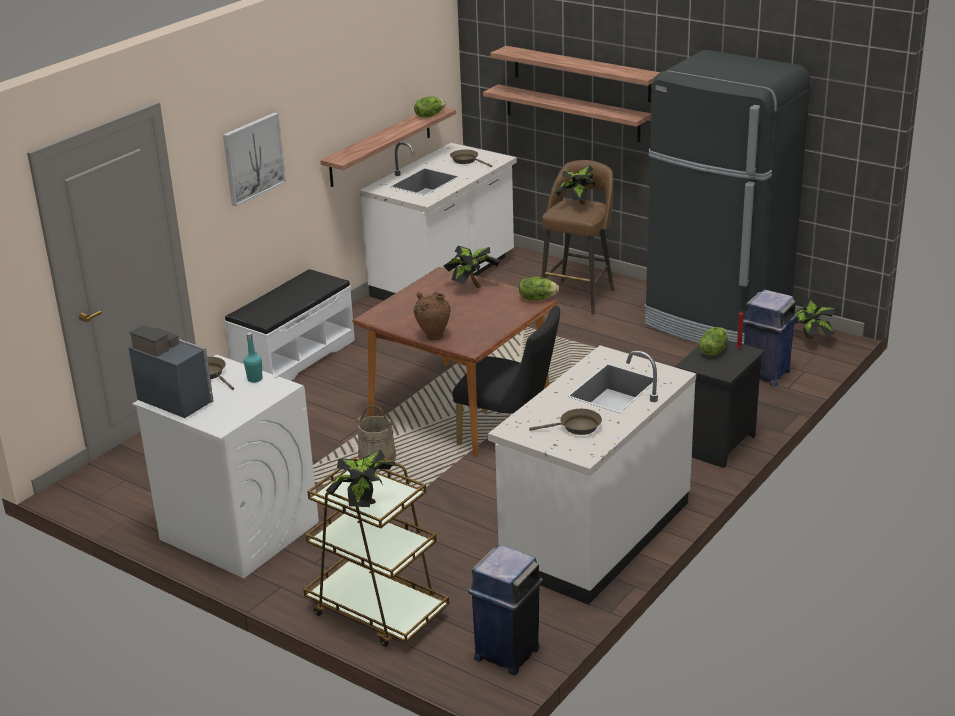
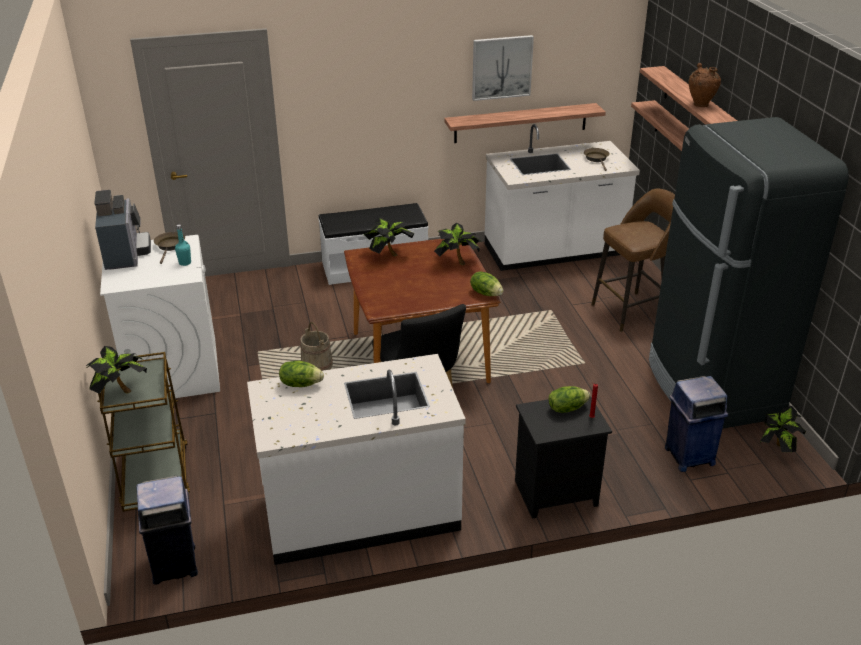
camera: 40 degrees right, 5 degrees up
(253, 158) = (366, 98): picture -> picture (501, 67)
(429, 115) = (577, 110): lettuce -> lettuce (301, 384)
(433, 336) = (370, 288): brown vase -> brown vase (700, 105)
(576, 427) = (306, 412): brown frying pan -> none
(578, 205) = (644, 230): potted plant -> potted plant (388, 255)

